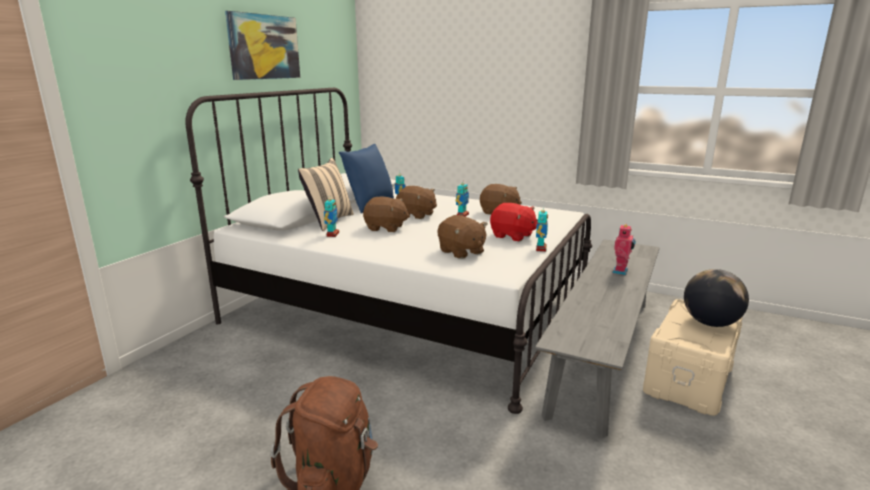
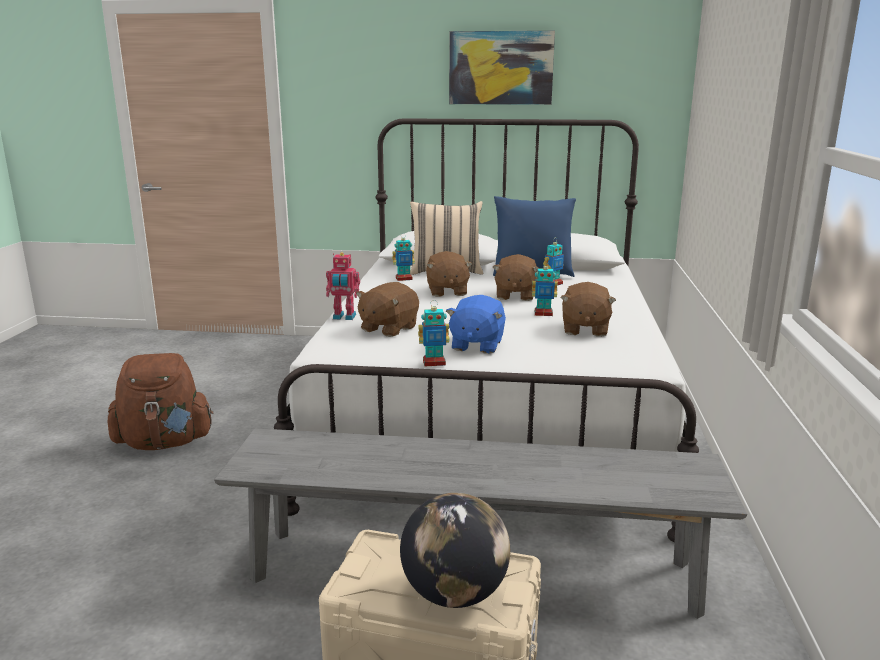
camera: 70 degrees right, 0 degrees up
(512, 236) = (476, 345): red plush toy -> blue plush toy
(621, 271) = (547, 473): toy robot -> toy robot (344, 317)

